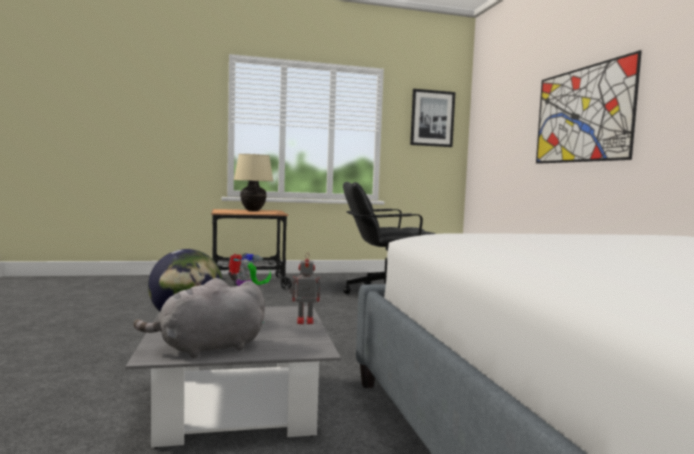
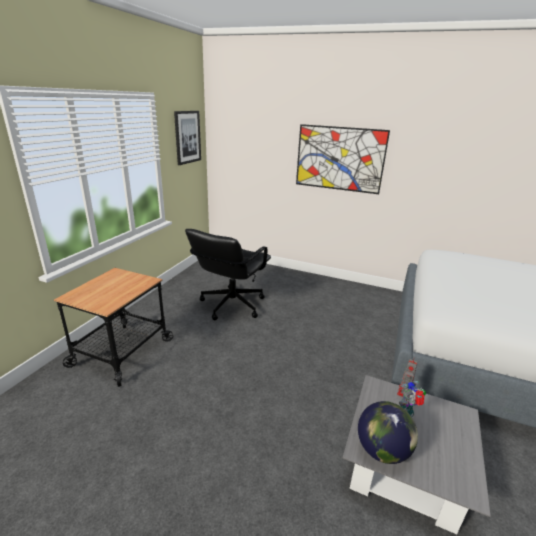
camera: 55 degrees left, 20 degrees up
(207, 348) = (458, 461): grey plush toy -> none
(253, 210) = (106, 283): beige table lamp -> none

